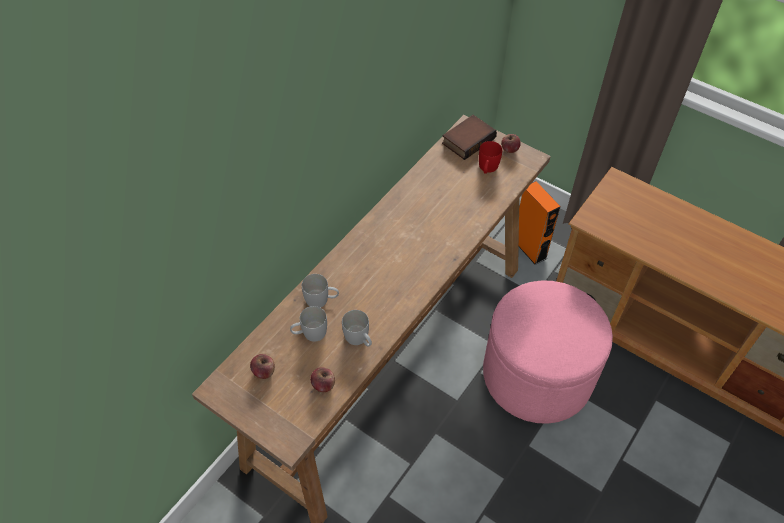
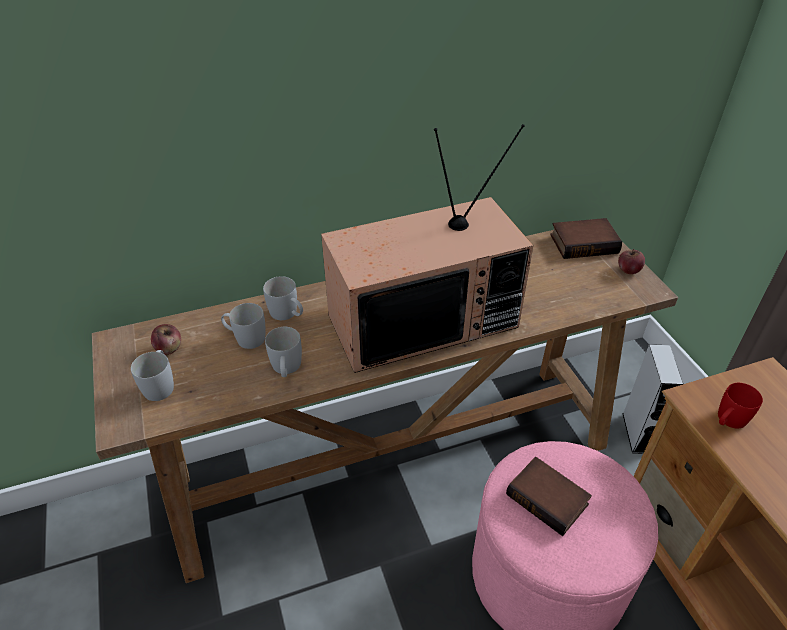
camera: 35 degrees right, 10 degrees down
(286, 399) = (160, 384): none -> white mug
(323, 385) = (207, 391): apple -> none
(414, 254) = (423, 319): none -> television
(487, 169) = (583, 277): red mug -> red mug (728, 421)
(529, 248) = (637, 433): orange speaker -> grey speaker
(538, 328) = (549, 499): none -> book

